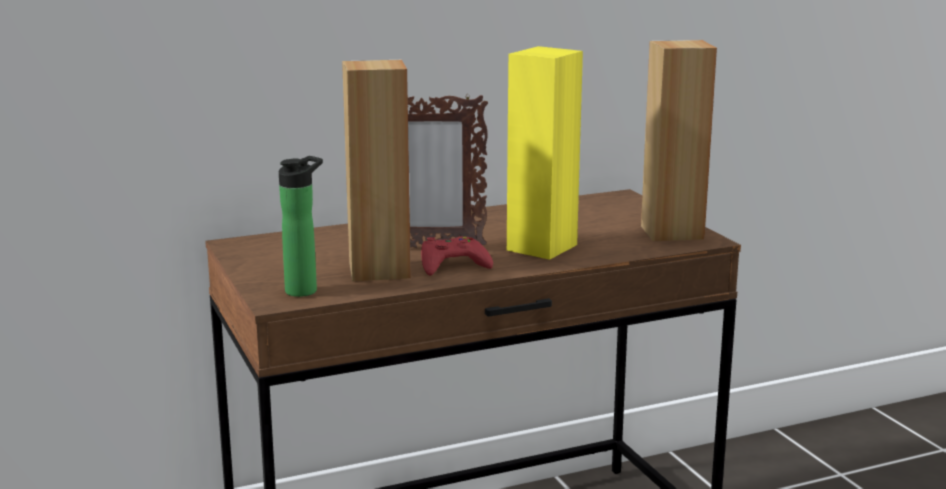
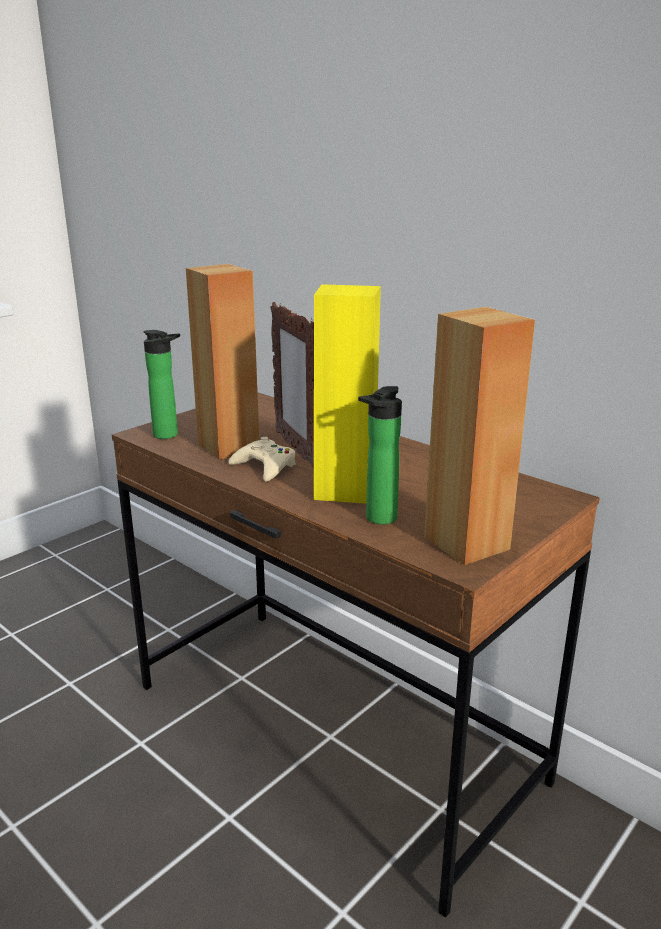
camera: 65 degrees right, 5 degrees up
(452, 264) = (265, 466): red game controller -> beige game controller
(609, 247) = (378, 519): none -> bottle

